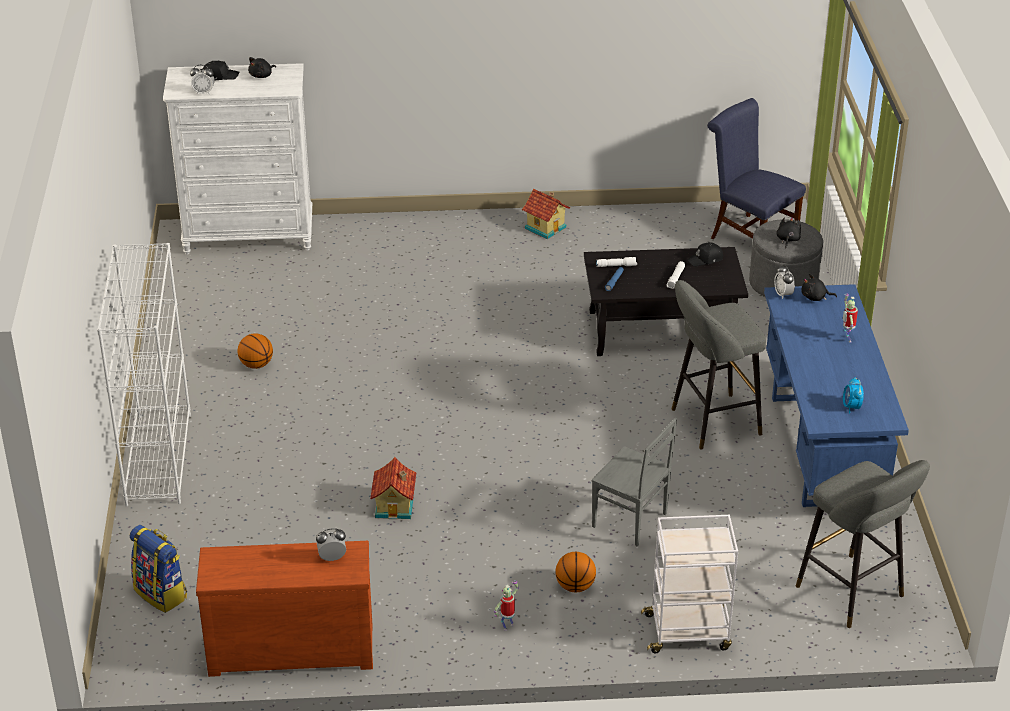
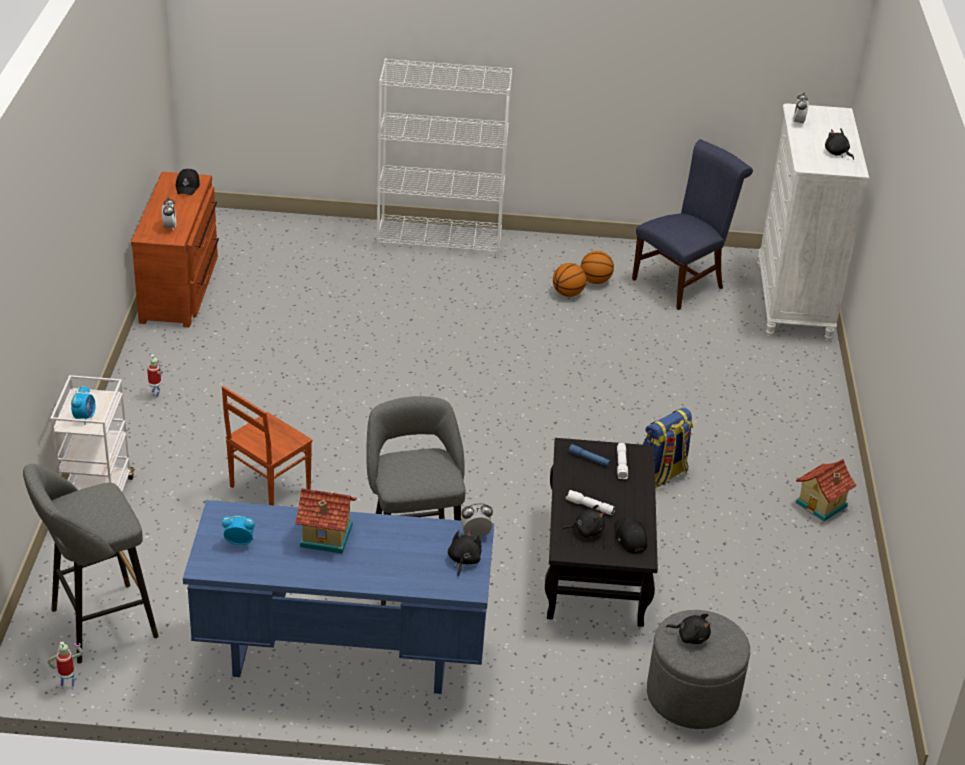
camera: 95 degrees right, 0 degrees up
(161, 594) = (269, 236): backpack -> backpack (662, 475)
(219, 76) = (834, 132): black cap -> black cap (188, 186)
(395, 506) = (338, 352): toy house -> toy house (326, 537)
(575, 586) = (189, 440): basketball -> basketball (595, 281)
(630, 521) = (268, 488): grey chair -> brown chair
(705, 279) = (586, 531): none -> black plush toy
(707, 545) = (85, 417): none -> alarm clock
(749, 236) = (811, 686): blue chair -> blue chair (682, 282)
(847, 339) = (371, 568): toy robot -> toy robot (68, 686)

